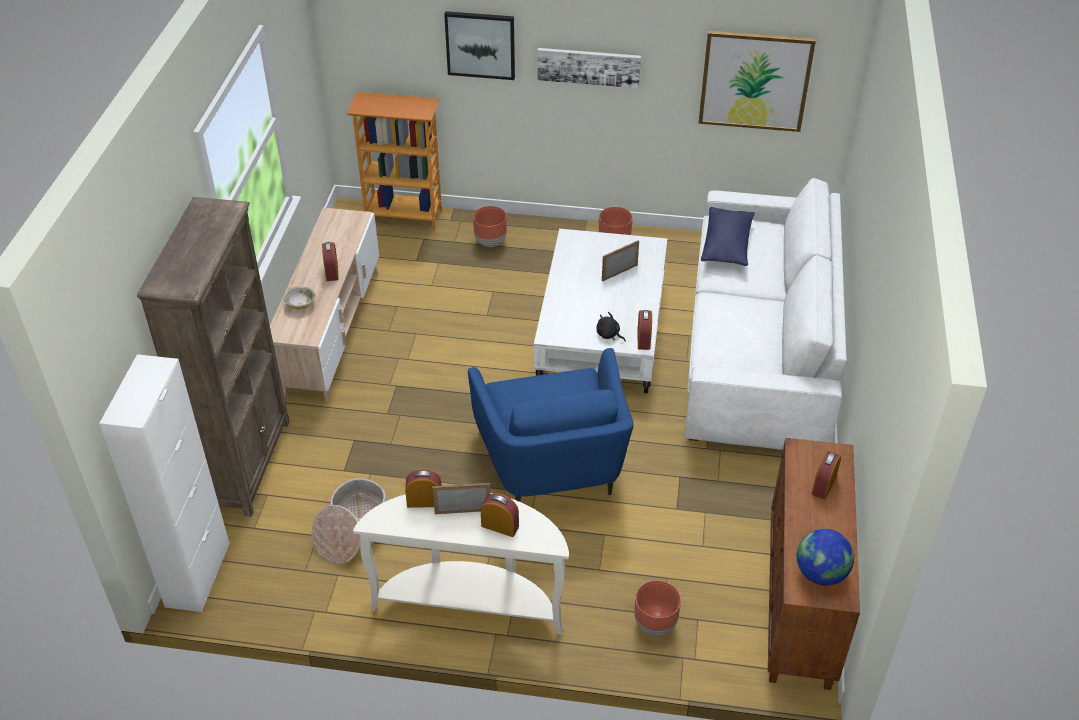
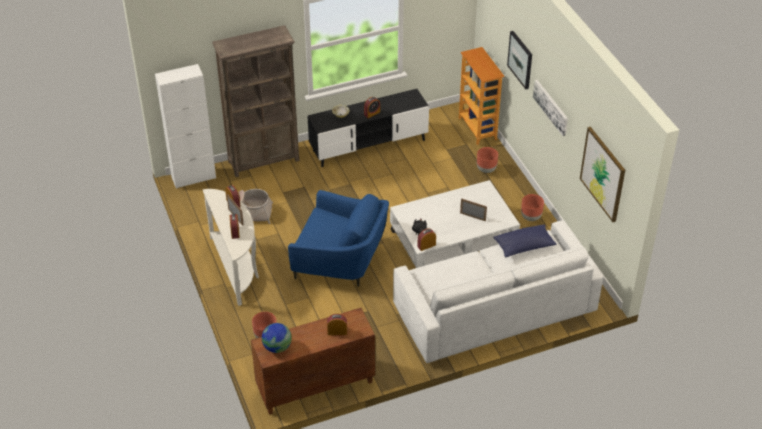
camera: 60 degrees right, 0 degrees up
(331, 331) = (369, 145): beige tv stand -> black tv stand
(553, 464) = (340, 261): blue armchair -> blue armchair turned 120 degrees counterclockwise

